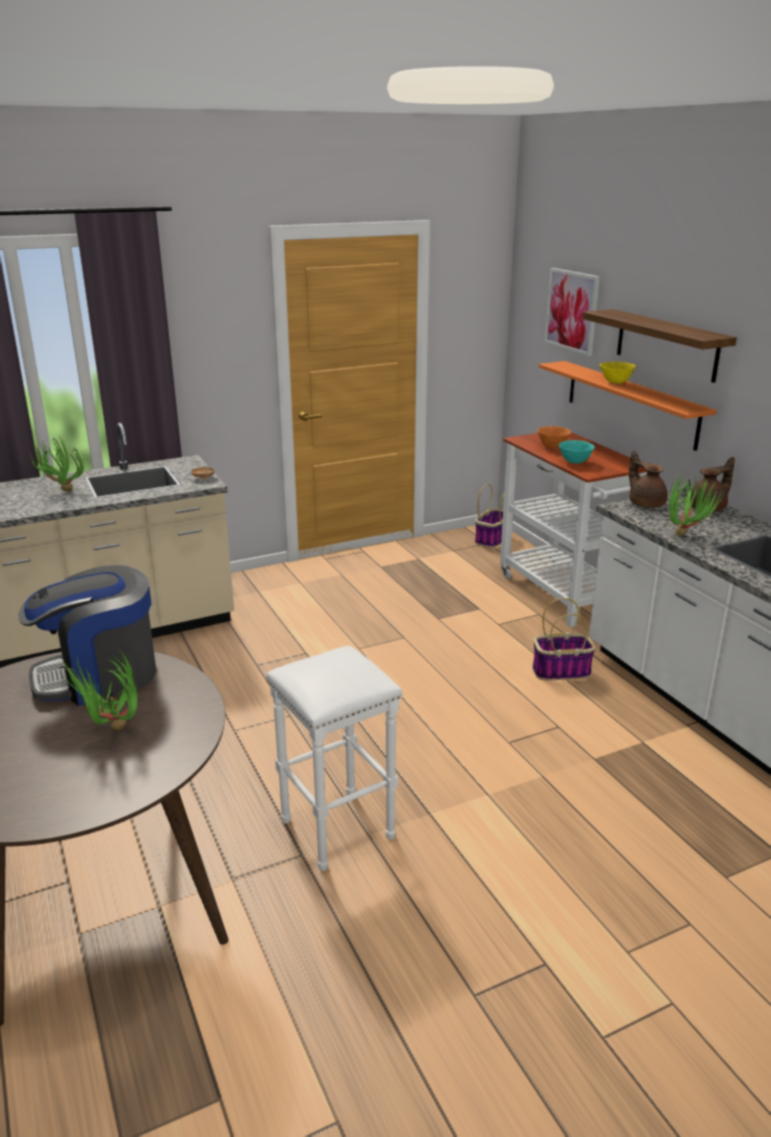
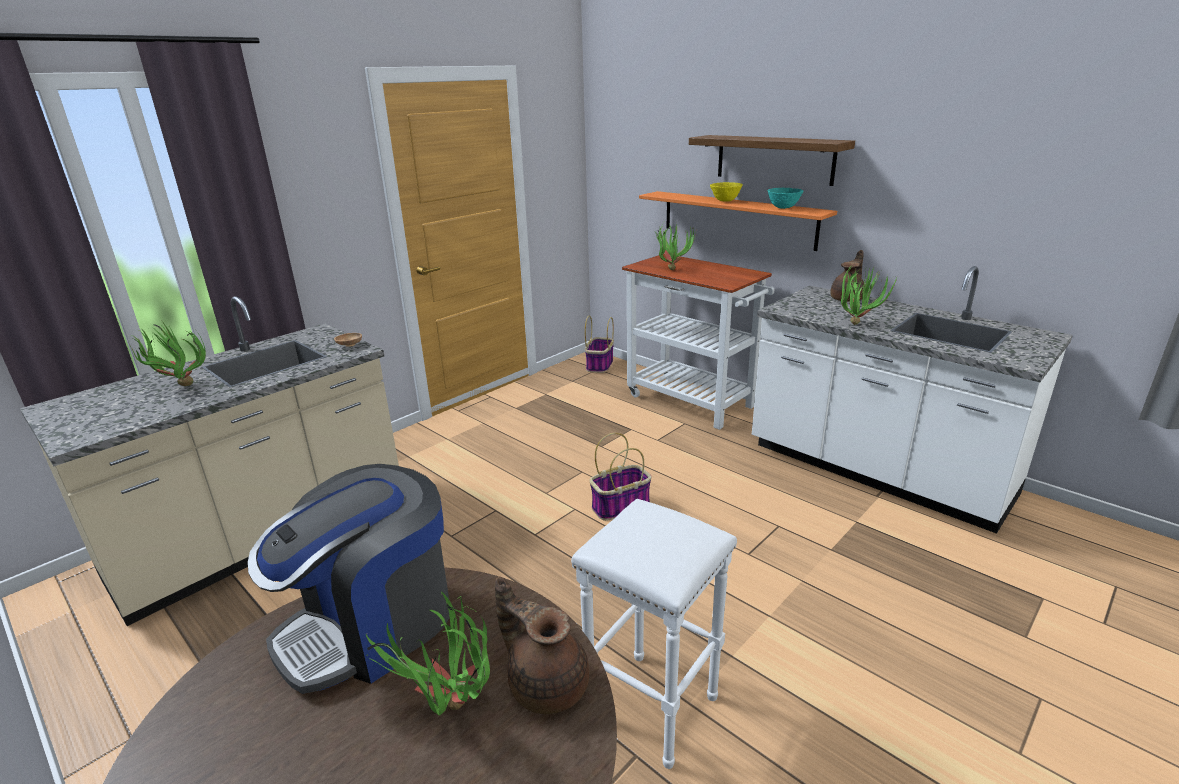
camera: 20 degrees left, 0 degrees up
(552, 447) = (672, 268): orange bowl -> potted plant
(561, 671) = (741, 471): basket -> basket (621, 506)
(572, 311) = (661, 143): picture -> none
(575, 462) = (705, 278): turquoise bowl -> turquoise bowl (783, 208)
(645, 503) = (795, 303): brown teapot -> brown teapot (546, 683)

